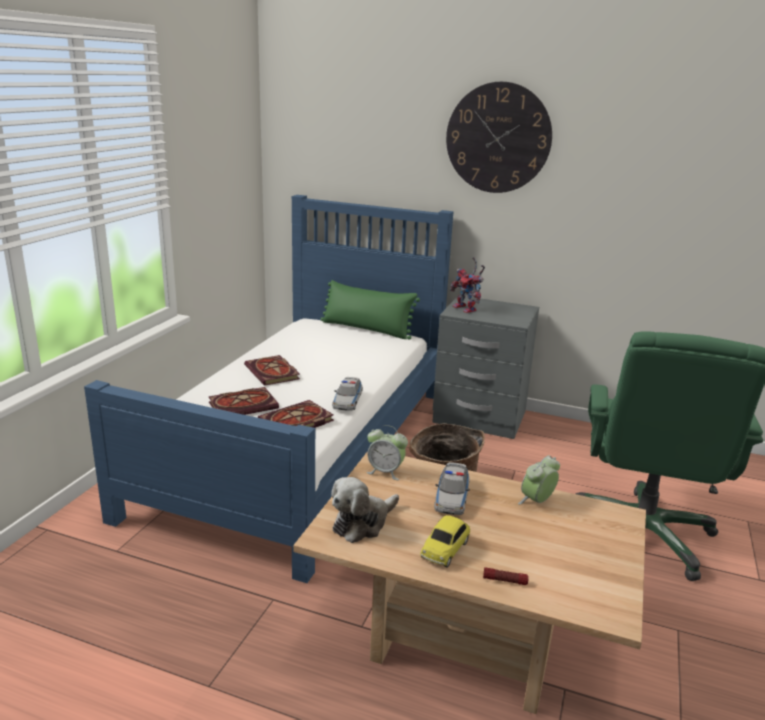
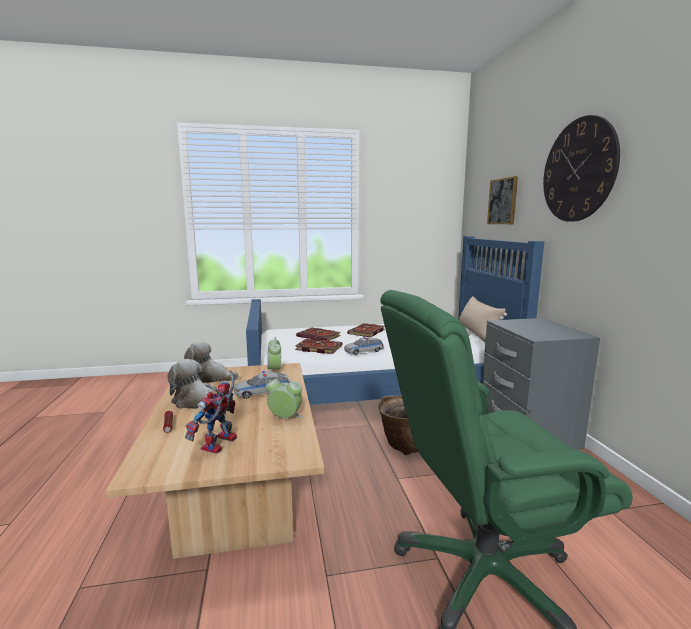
camera: 60 degrees right, 10 degrees down
(365, 153) = (503, 201): none -> picture
(366, 329) = (478, 334): green pillow -> beige pillow
(445, 549) = (196, 402): toy car -> plush toy
(467, 309) = (520, 323): toy robot -> toy robot (219, 446)

